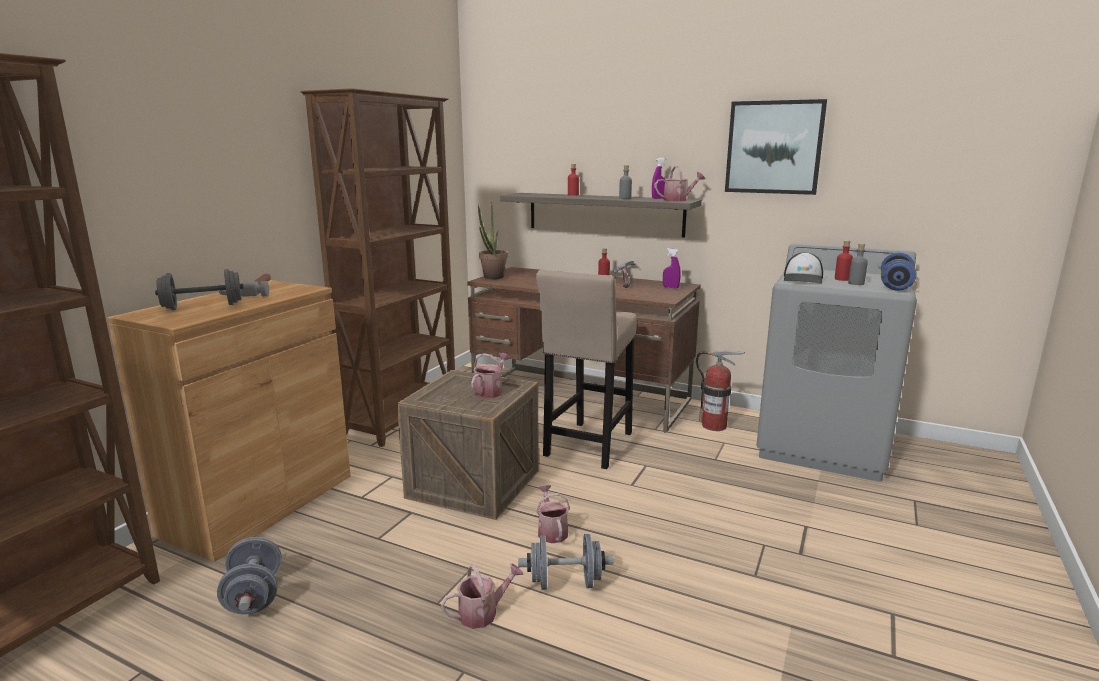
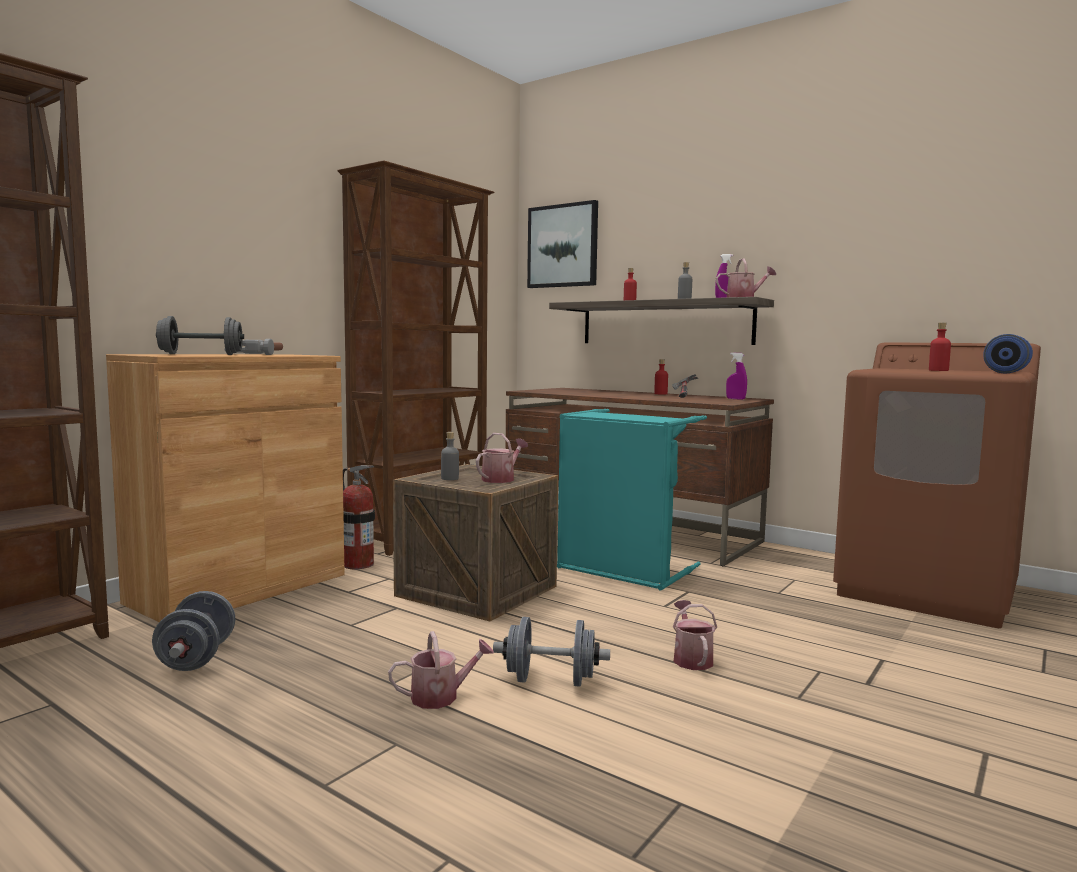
camera: 10 degrees right, 10 degrees down
(492, 278) = (535, 390): potted plant -> none
(551, 531) = (551, 636): watering can -> watering can (691, 658)
(587, 447) = (622, 571): beige stool -> turquoise laundry basket
(714, 426) = (786, 565): fire extinguisher -> fire extinguisher (358, 564)
(774, 147) = (857, 235): picture -> picture (563, 246)
(803, 279) = (887, 369): cap -> none
(823, 446) = (927, 591): grey washing machine -> brown washing machine
(856, 283) = (954, 371): grey bottle -> grey bottle (450, 478)

